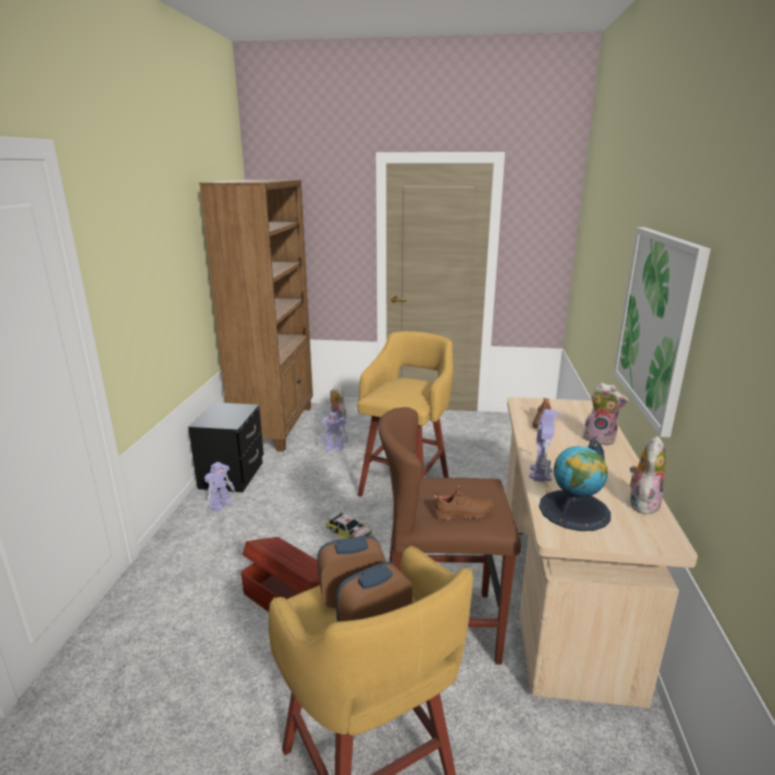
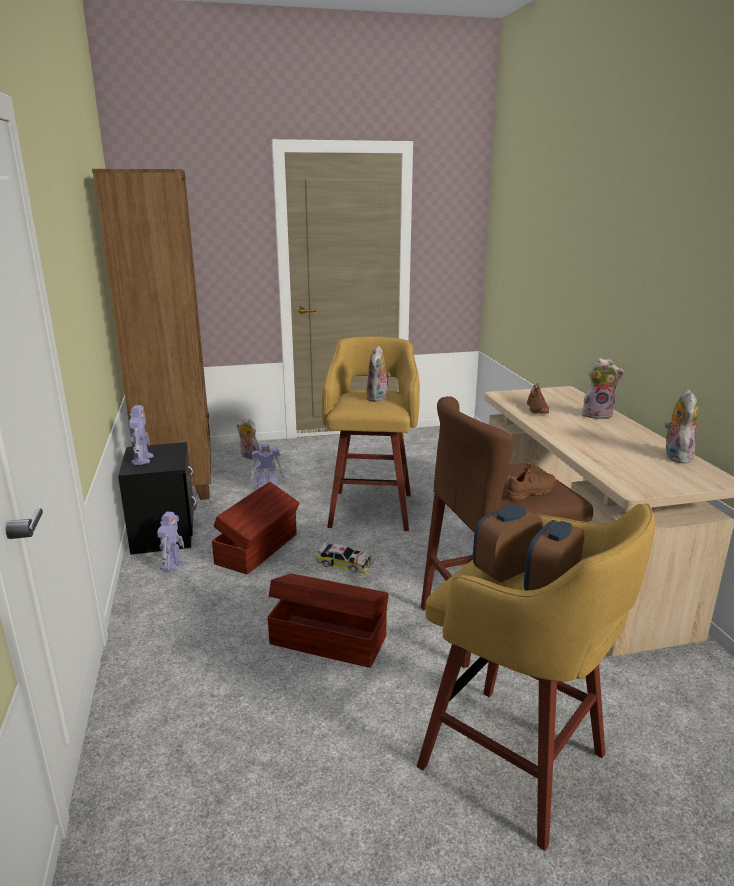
camera: 20 degrees left, 0 degrees up
(291, 504) = (258, 548): none -> brown storage box
(410, 390) = (378, 398): none -> plush toy
(540, 473) = (575, 447): toy robot -> toy robot (142, 459)
(574, 510) = (629, 470): globe -> none
(656, 323) = (647, 294): picture -> none

